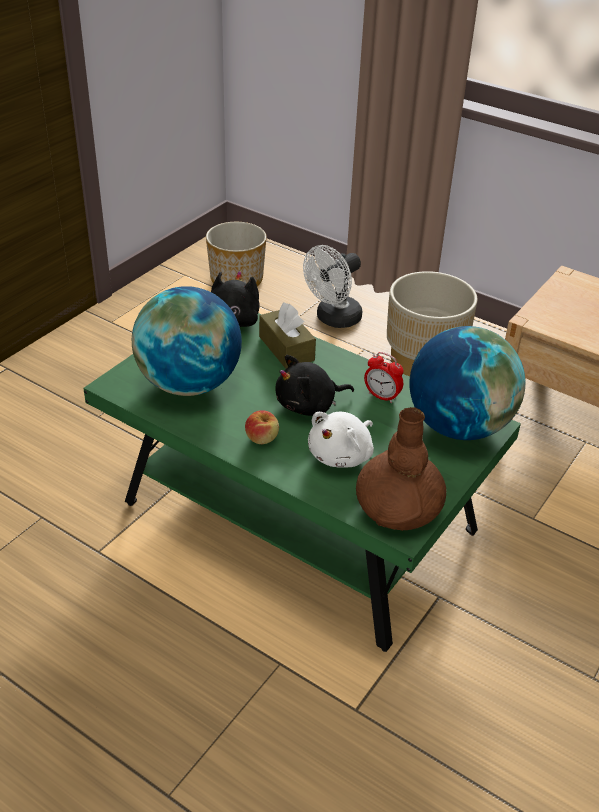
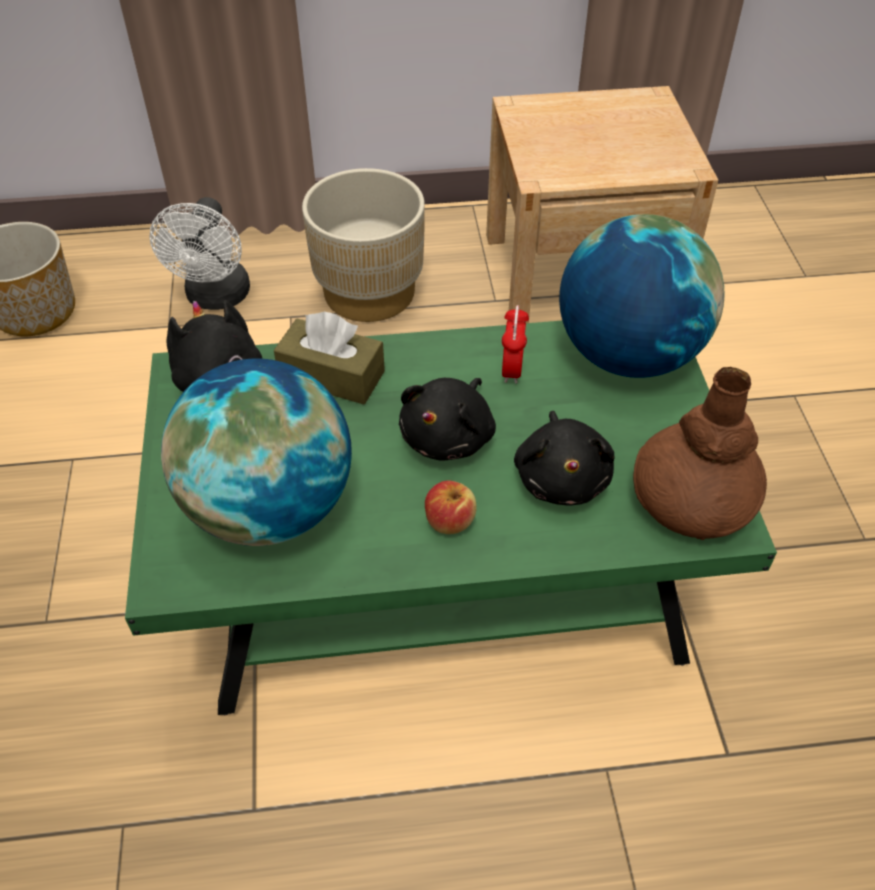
camera: 40 degrees left, 10 degrees up
(342, 455) = (562, 477): white plush toy -> black plush toy
(382, 396) = (512, 370): alarm clock -> alarm clock turned 105 degrees clockwise

